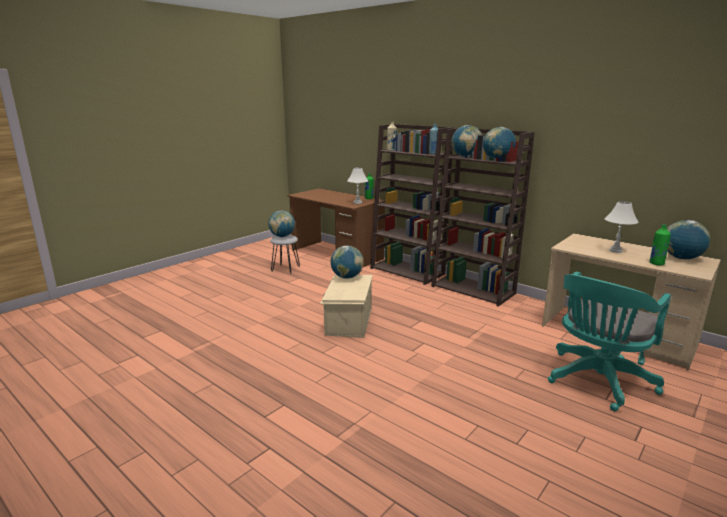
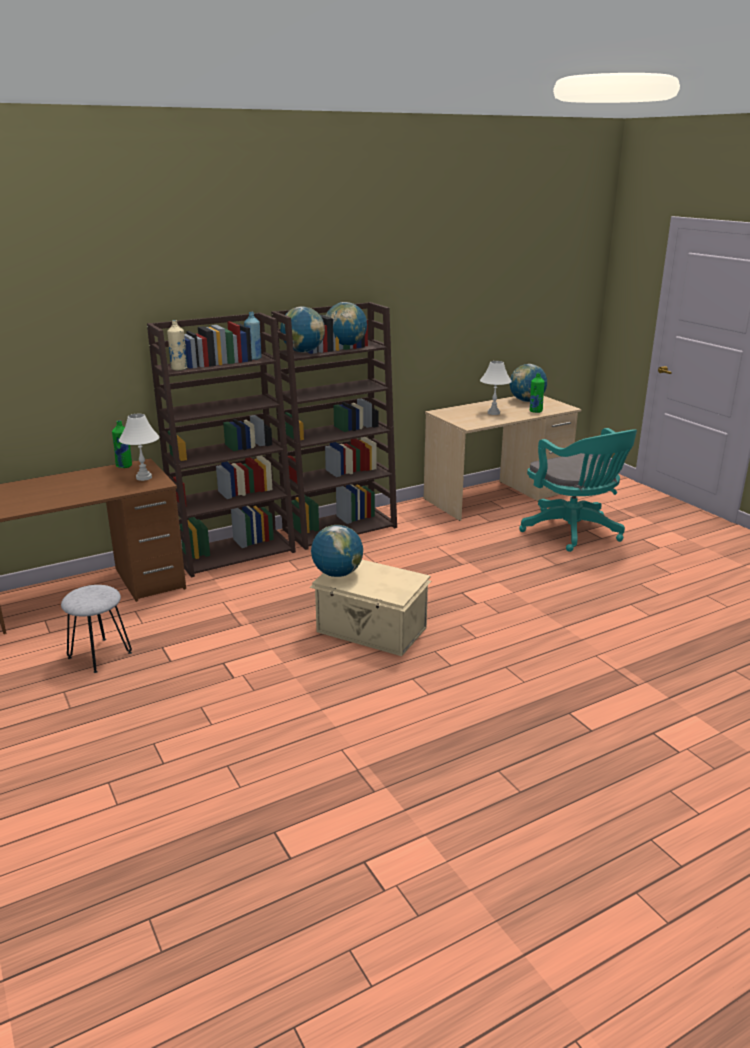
camera: 70 degrees left, 5 degrees up
(282, 236) = (86, 595): globe -> none

